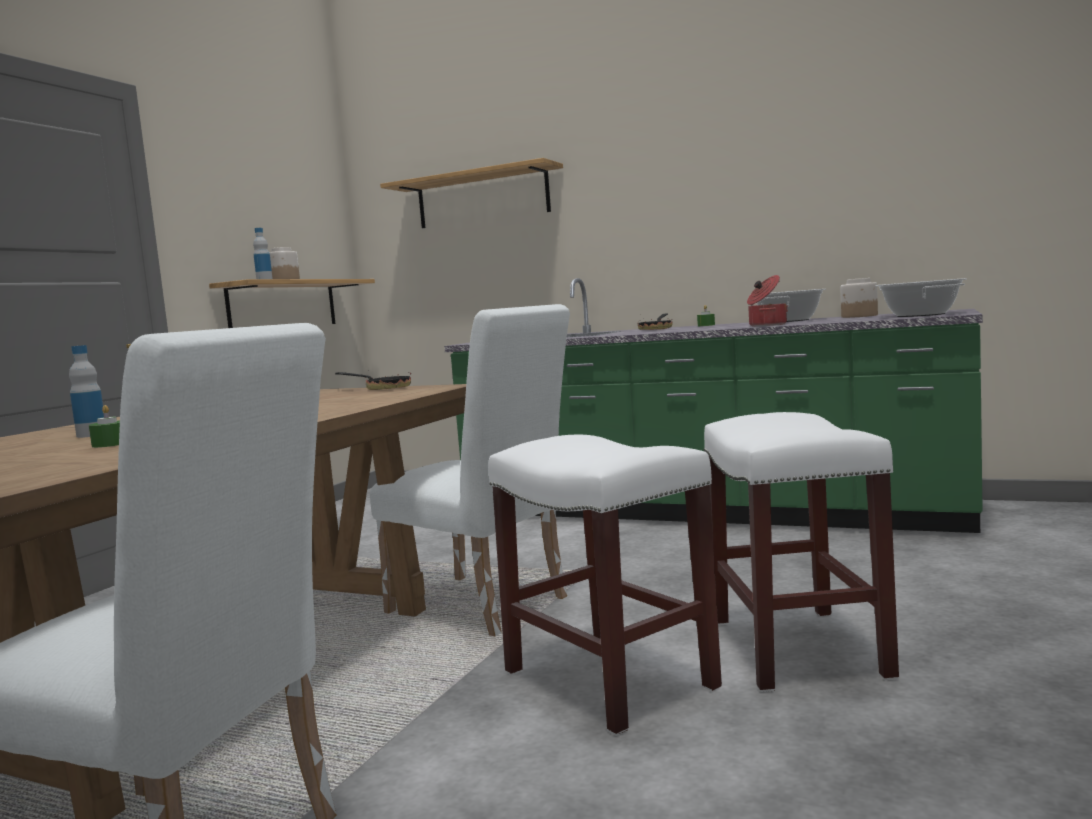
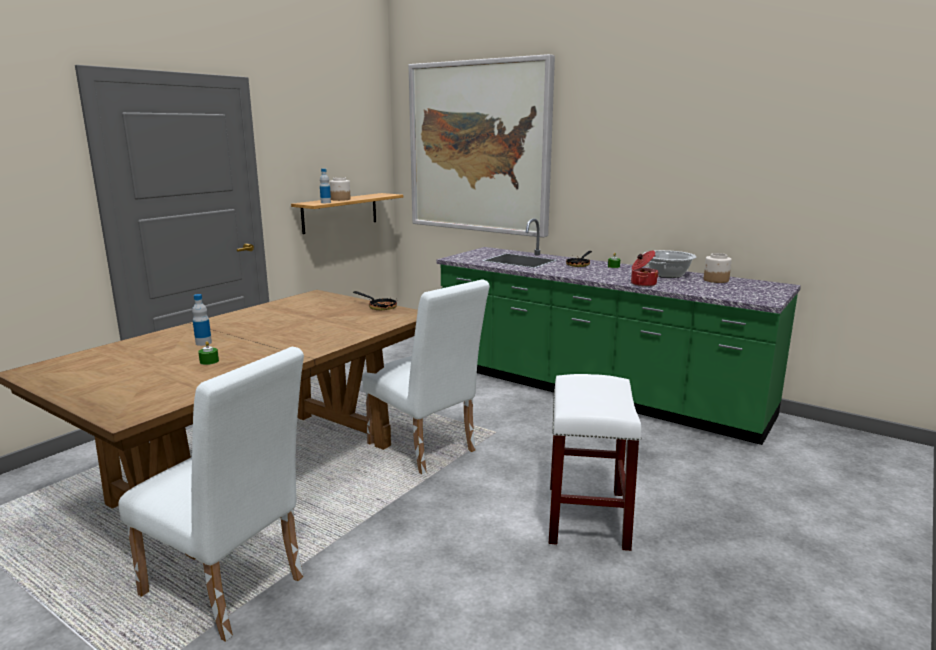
camera: 10 degrees right, 10 degrees up
(482, 198) = (479, 147): shelf -> picture
(606, 679) = (469, 518): white stool -> none
(920, 315) = (747, 294): cooking pot -> none

